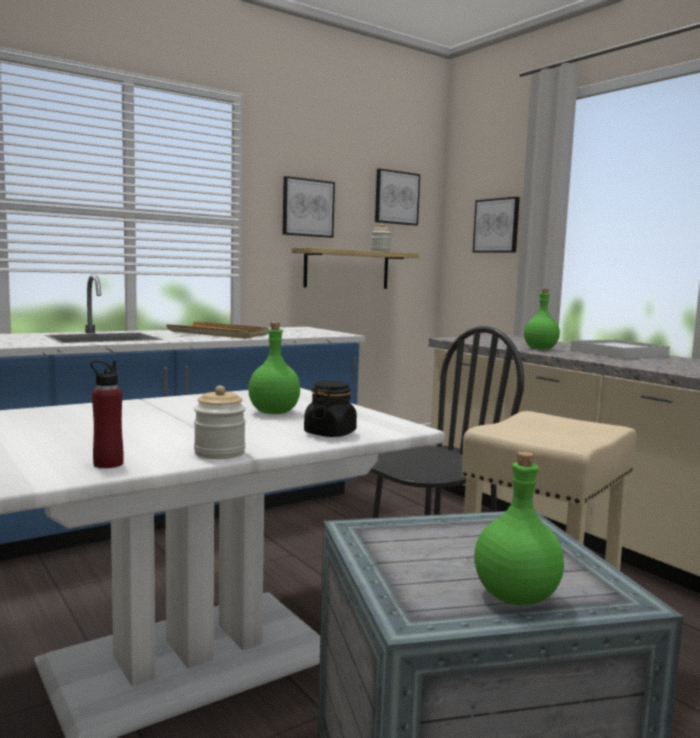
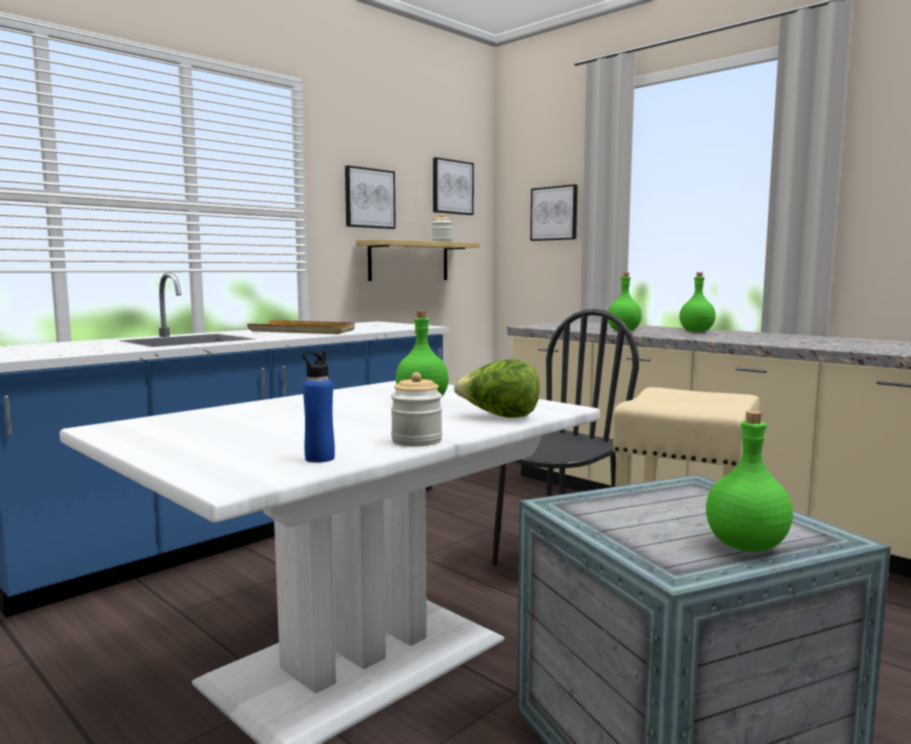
camera: 10 degrees left, 0 degrees up
(108, 464) = (319, 458): red bottle -> blue bottle
(330, 433) = (499, 417): black jar -> lettuce
(619, 353) = (697, 331): white tray -> green bottle

